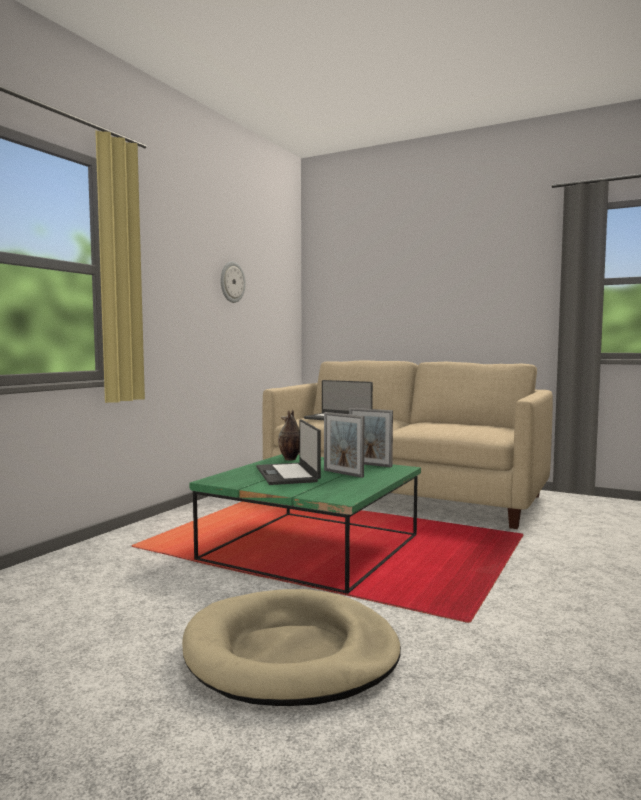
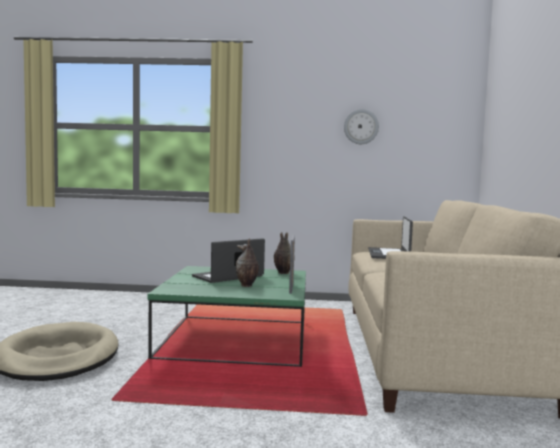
camera: 65 degrees right, 0 degrees up
(343, 473) = (246, 285): picture frame -> vase

